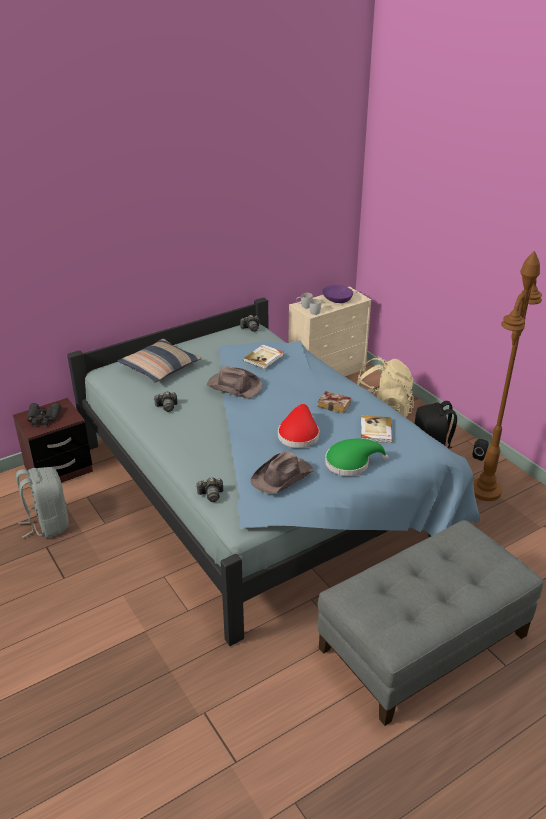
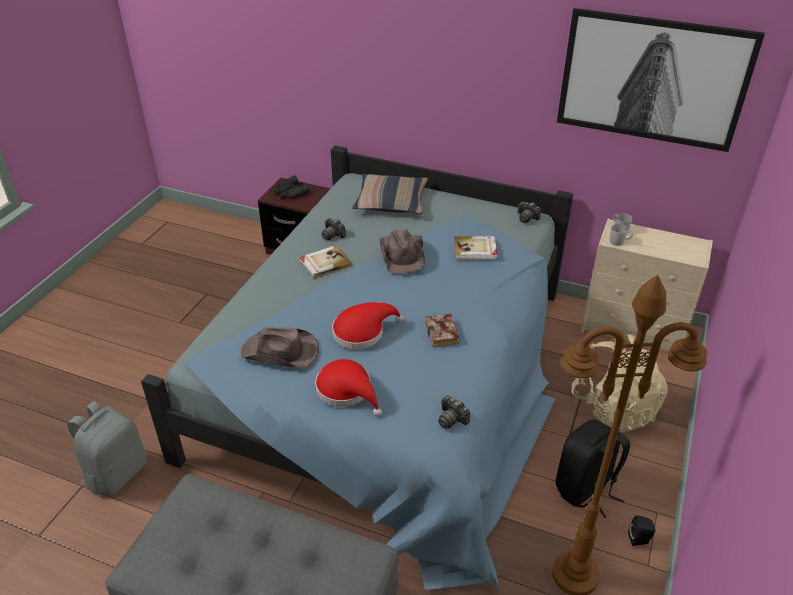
camera: 55 degrees right, 5 degrees up
(48, 523) = (232, 279): grey backpack -> grey backpack (116, 473)
(211, 495) = (223, 322): camera -> camera (452, 418)
(295, 193) = (652, 80): none -> picture
(337, 300) = (667, 245): purple bowl -> none
(351, 463) = (347, 391): green hat -> red hat
(375, 431) = (425, 385): book -> book (324, 263)

